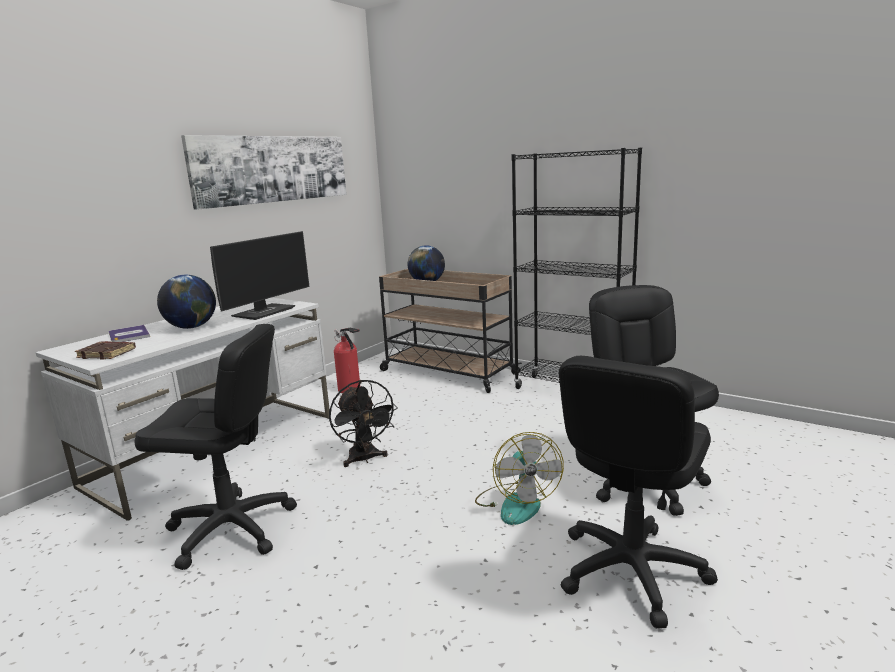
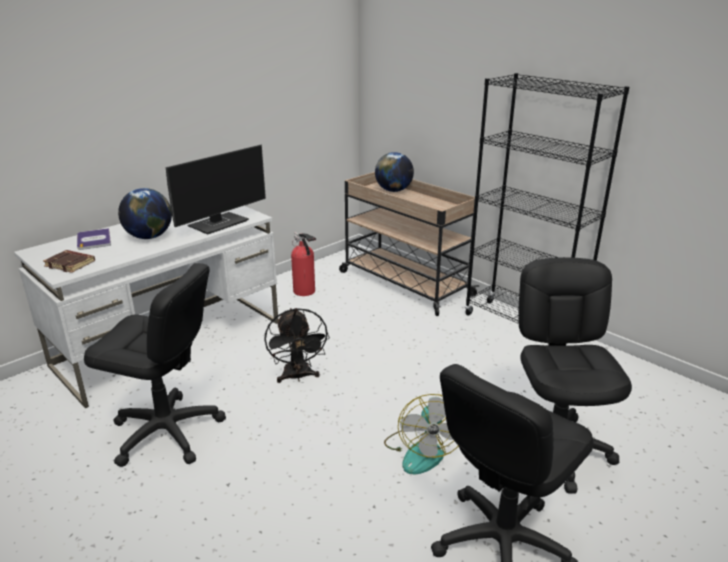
camera: 10 degrees right, 10 degrees up
(273, 169) = (243, 68): picture -> none

